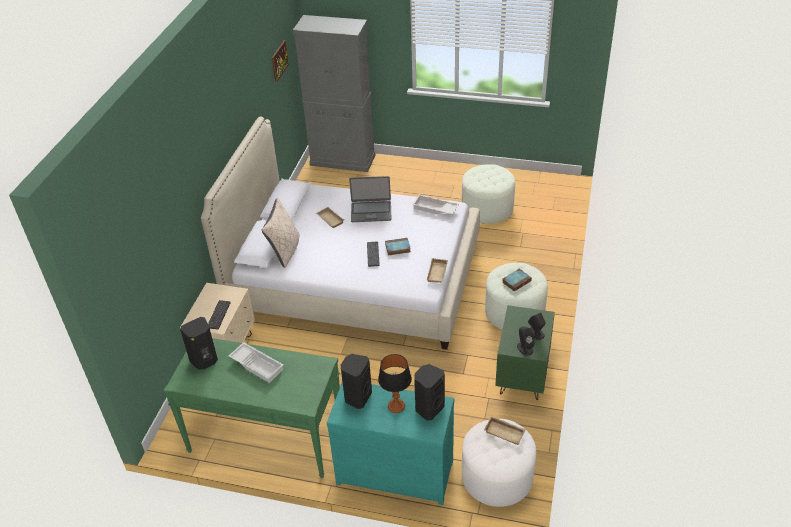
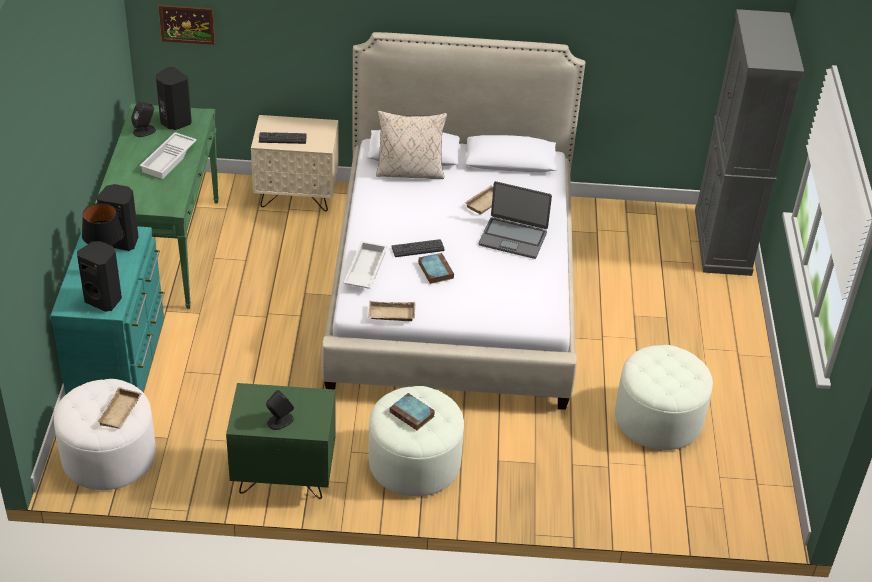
camera: 75 degrees right, 0 degrees up
(279, 61) = (687, 28): picture -> picture (187, 24)
(371, 211) = (513, 238): laptop -> laptop turned 60 degrees counterclockwise
(435, 209) = (538, 301): white tray -> white tray (364, 270)
(525, 348) = (249, 410): black speaker -> black speaker (144, 131)

